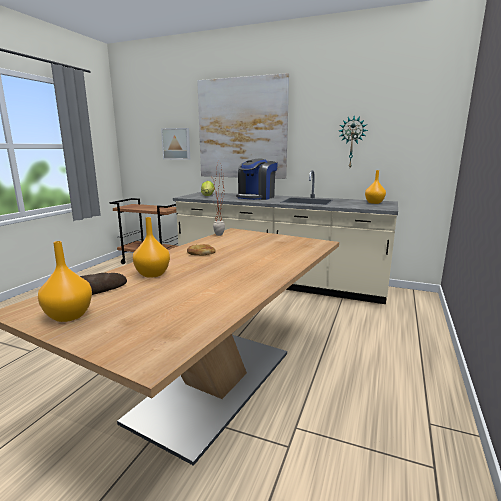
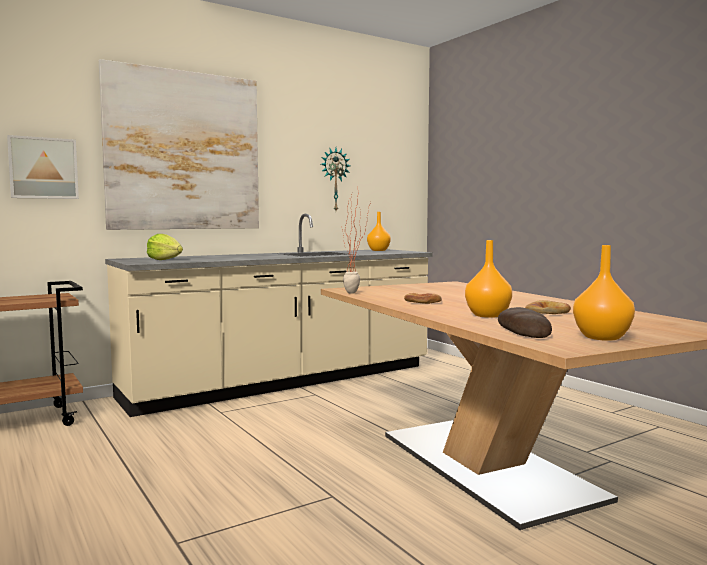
camera: 55 degrees left, 10 degrees down
(191, 286) = (547, 312): none -> bread
(256, 197) = (241, 256): coffee machine -> none

